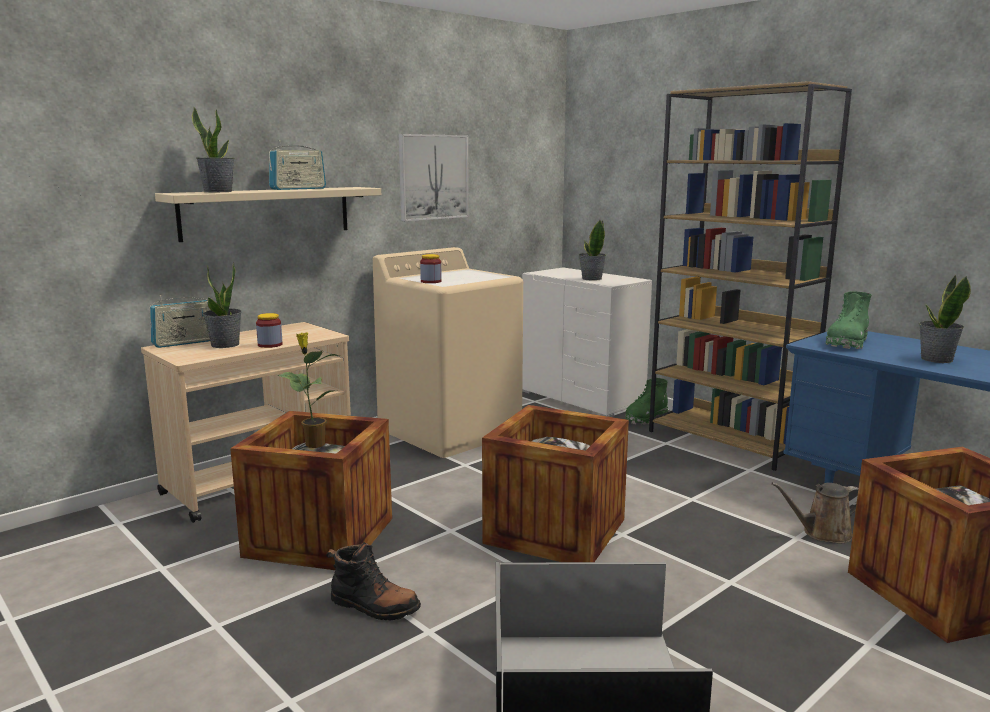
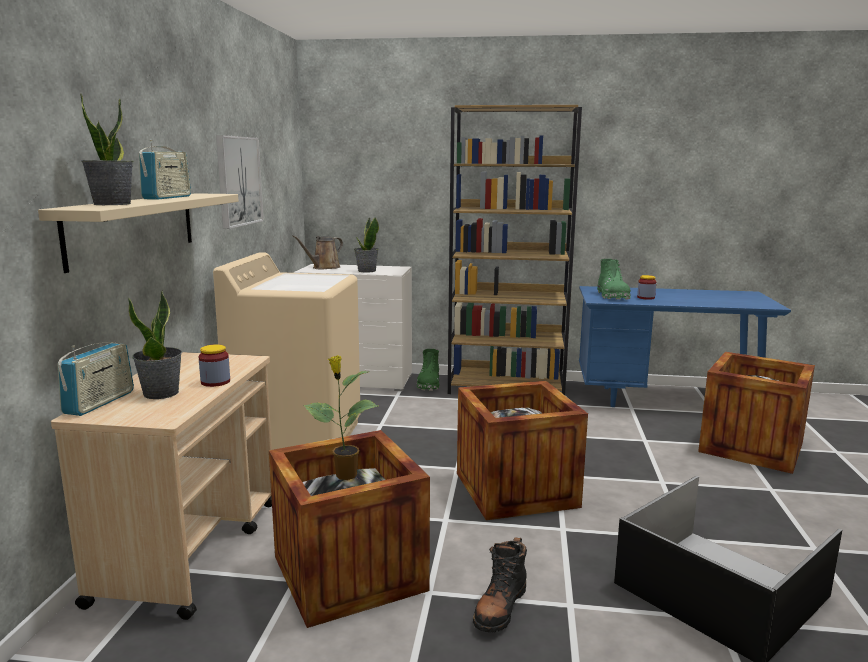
camera: 40 degrees left, 0 degrees up
(374, 606) = (500, 608): black boot -> black boot turned 135 degrees clockwise
(431, 281) = (296, 288): jar -> jar (646, 297)
(822, 533) = (651, 432): brown watering can -> brown watering can (324, 267)
(936, 359) = (675, 298): potted plant -> none

